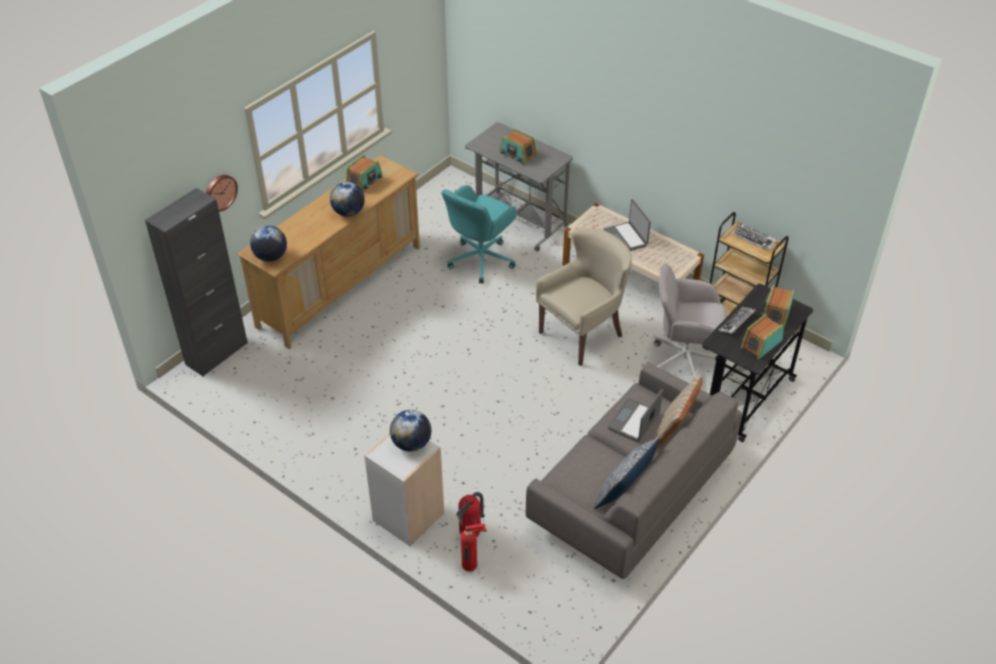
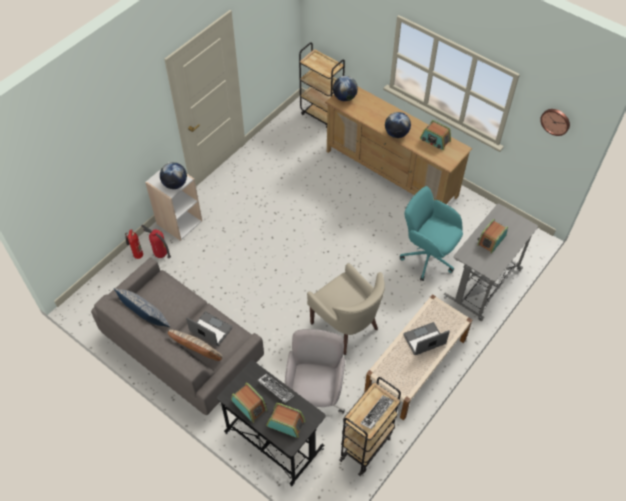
camera: 90 degrees right, 10 degrees up
(216, 354) = (322, 117): black cabinet -> brown cart
(220, 192) = (364, 43): wall clock -> wall clock (555, 121)

